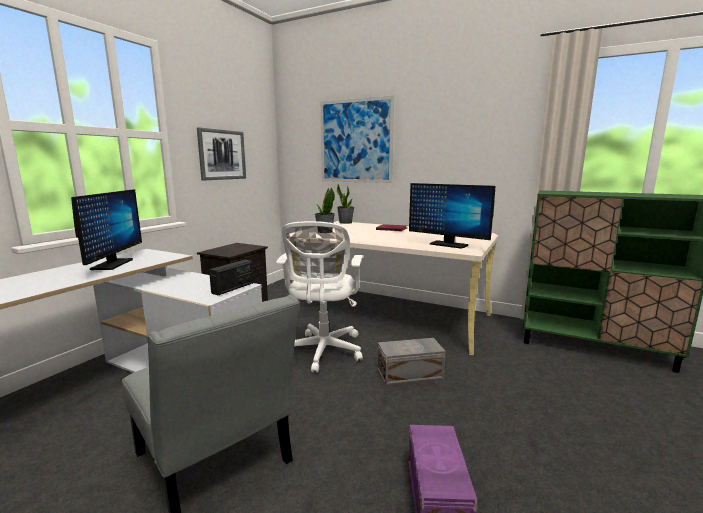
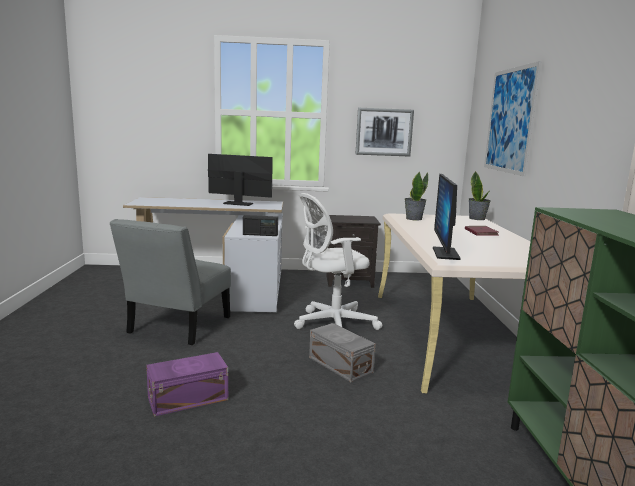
camera: 60 degrees right, 0 degrees up
(112, 264) = (238, 204): monitor -> monitor turned 135 degrees counterclockwise

